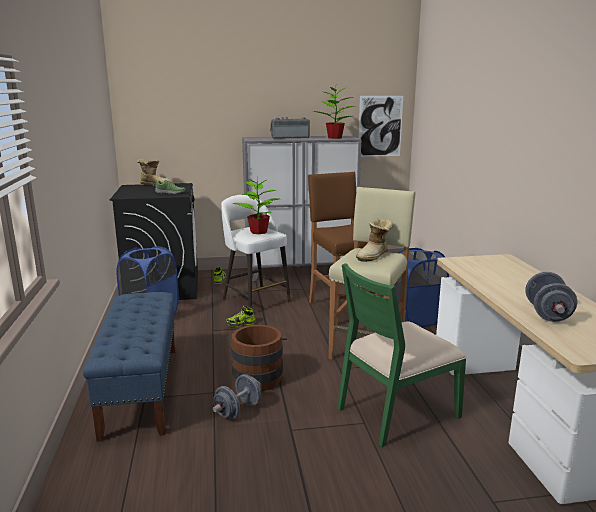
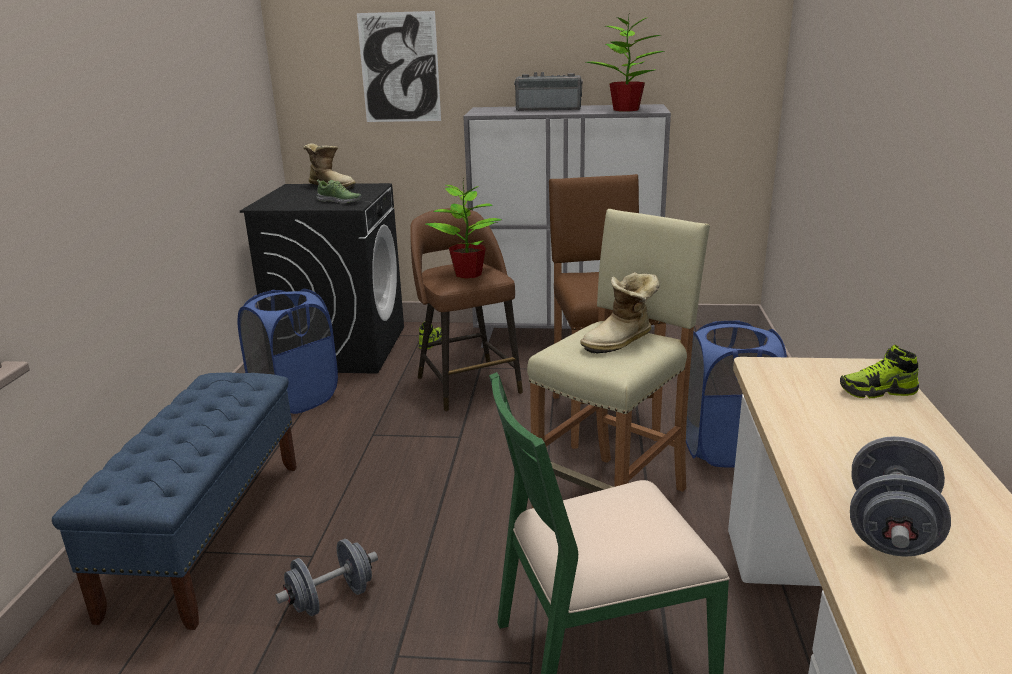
camera: 15 degrees right, 5 degrees up
(240, 323) = (422, 427): shoe -> shoe (877, 391)
(255, 300) = (467, 383): white stool -> brown stool
(258, 376) = (398, 534): brown bucket -> none
(380, 126) = (720, 87): picture -> picture (399, 68)

